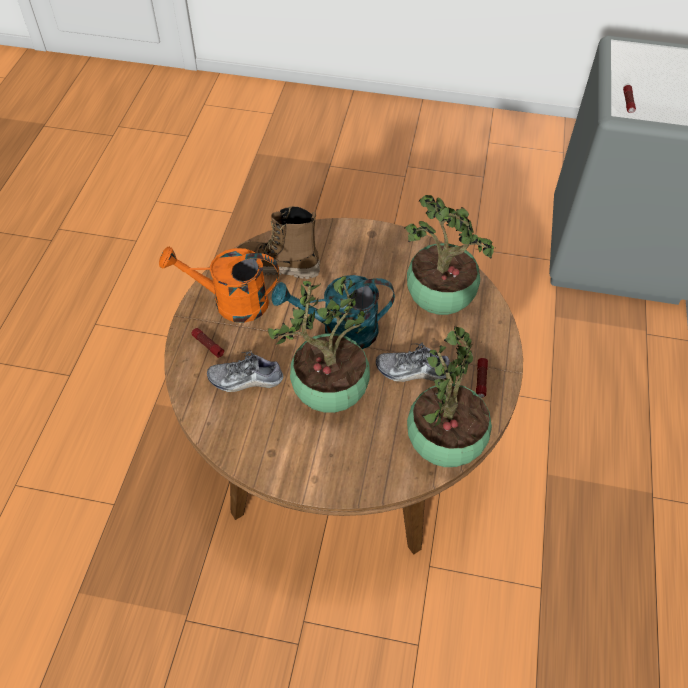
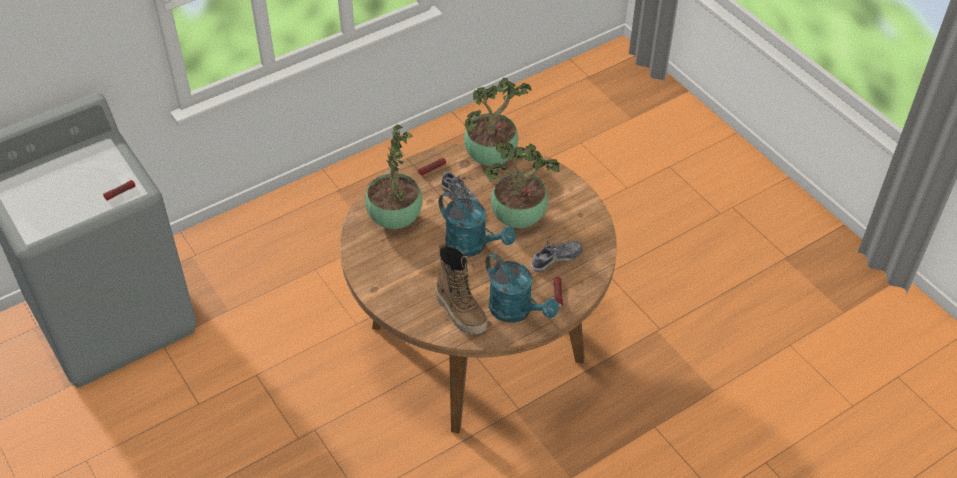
camera: 135 degrees left, 5 degrees down
(231, 302) = (516, 311): orange watering can -> turquoise watering can
(246, 379) = (555, 259): shoe -> shoe turned 75 degrees counterclockwise

